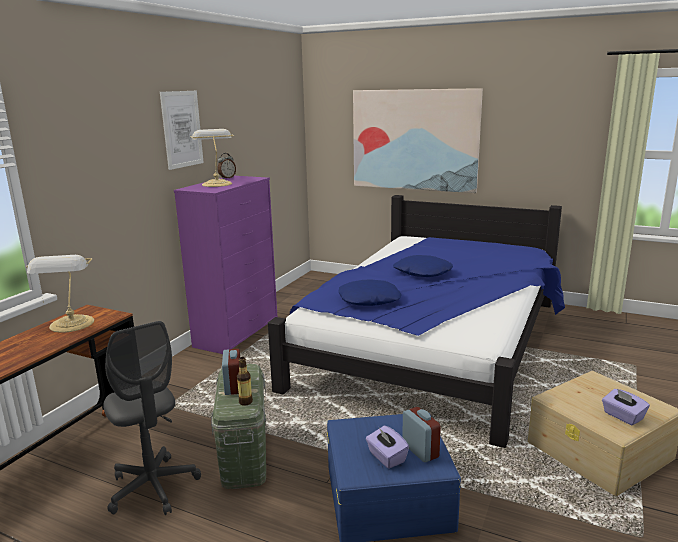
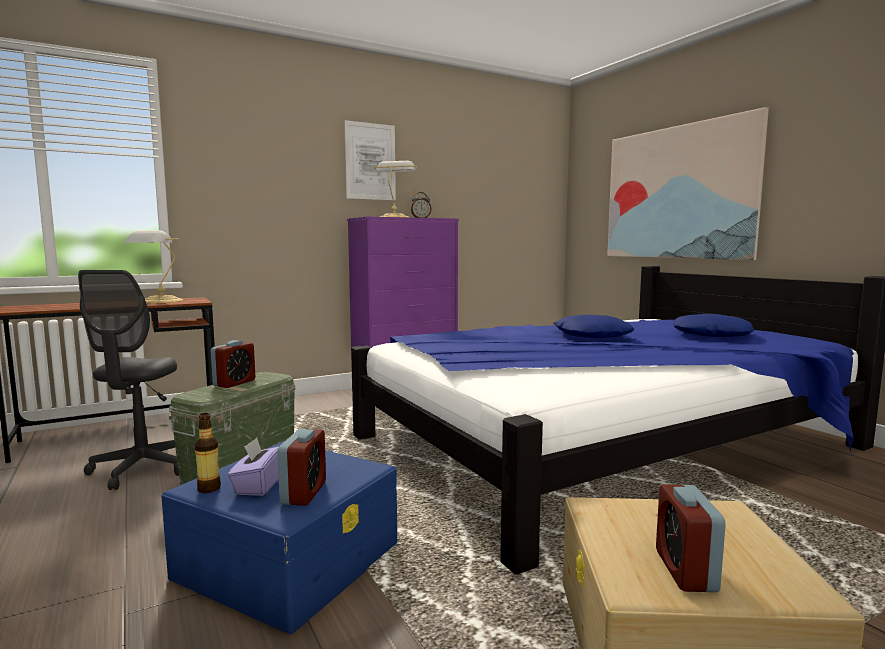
camera: 35 degrees right, 10 degrees down
(245, 402) = (215, 393): bottle -> bottle (209, 488)
(369, 299) = (471, 342): blue pillow -> blue pillow (711, 334)
(622, 416) = (685, 571): purple tissue box -> alarm clock

